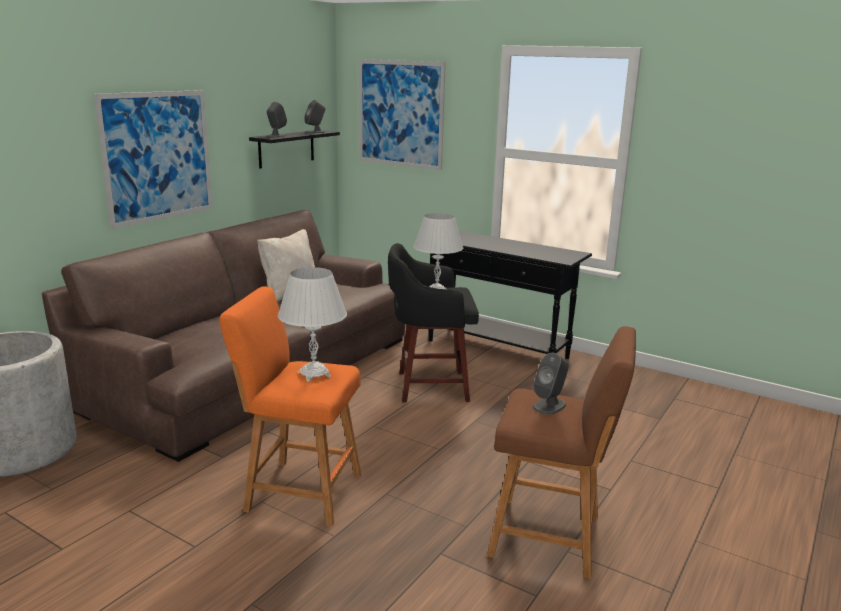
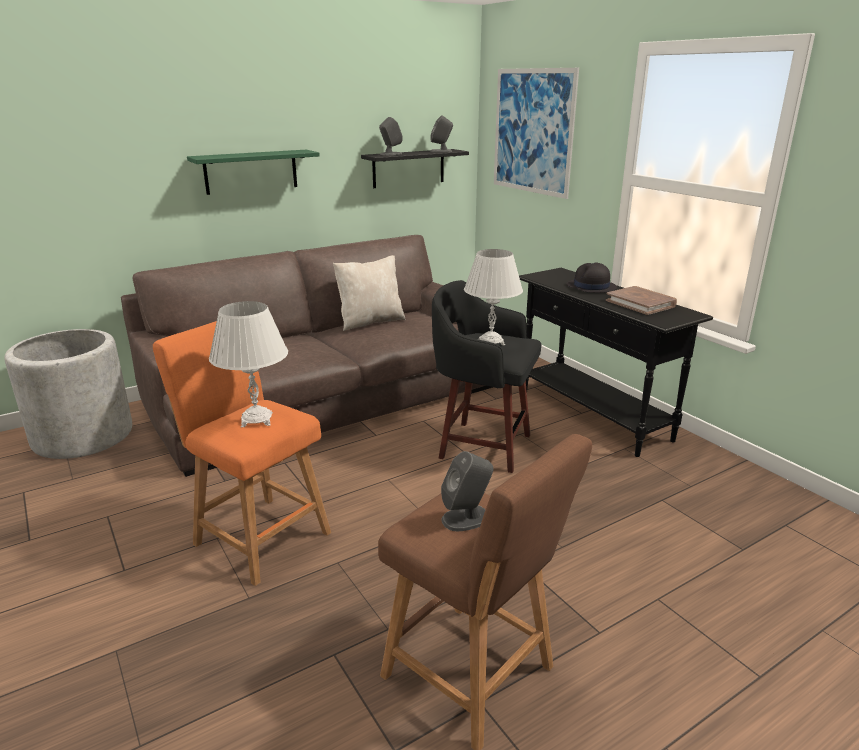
camera: 25 degrees right, 5 degrees up
(158, 156) = (251, 171): picture -> green shelf
(487, 241) = (591, 287): none -> black hat
(535, 249) = (640, 303): none -> brown book

